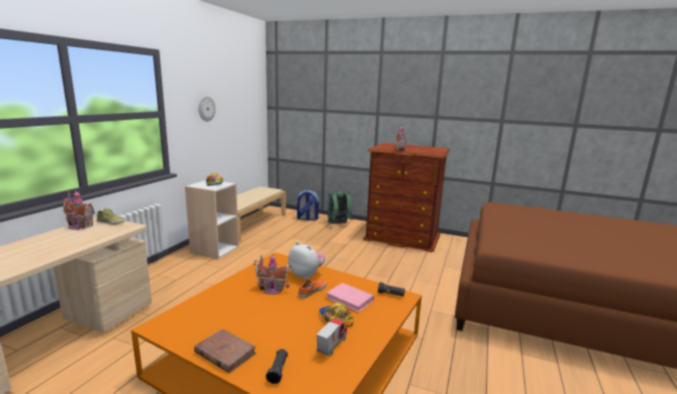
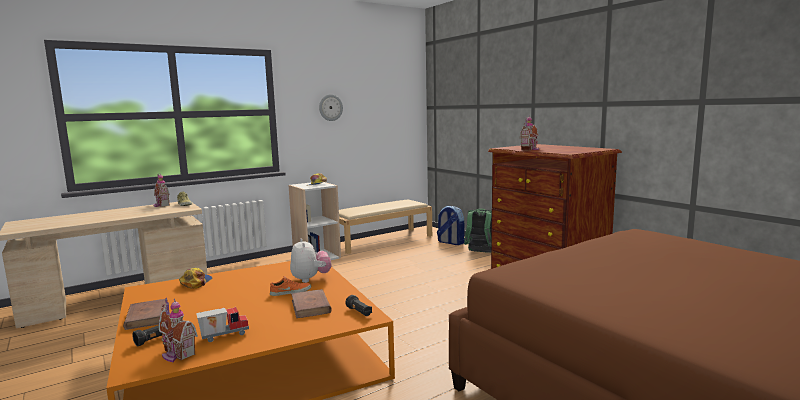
camera: 35 degrees right, 5 degrees down
(272, 289) = (260, 284): toy house -> toy house (176, 354)
(335, 318) = (268, 317): cap -> cap (195, 282)
(350, 299) = (310, 306): pink book -> brown book

